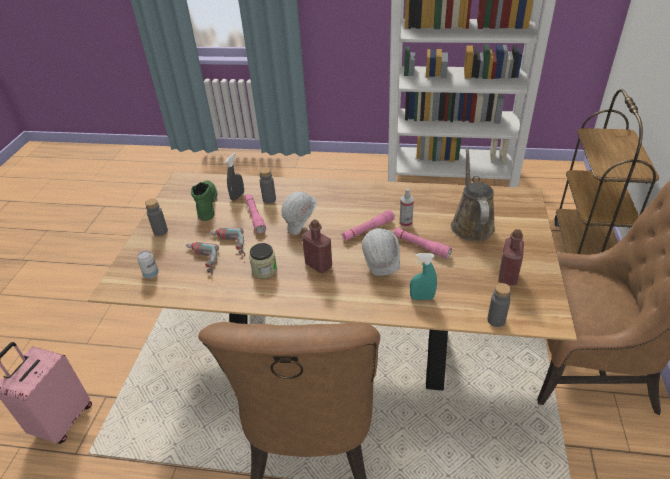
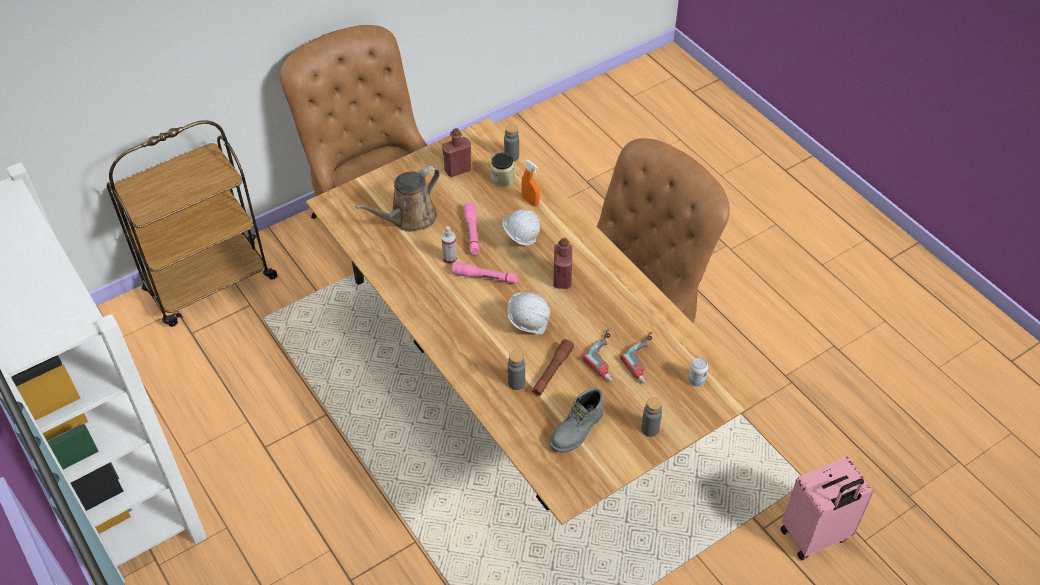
camera: 135 degrees left, 10 degrees up
(206, 204) = (577, 430): green boot -> grey boot
(237, 196) = (538, 414): grey spray bottle -> none
(255, 217) = (552, 372): pink flashlight -> brown flashlight
(264, 270) = (605, 308): jar -> jar (502, 178)
(422, 298) = (530, 201): turquoise spray bottle -> orange spray bottle

